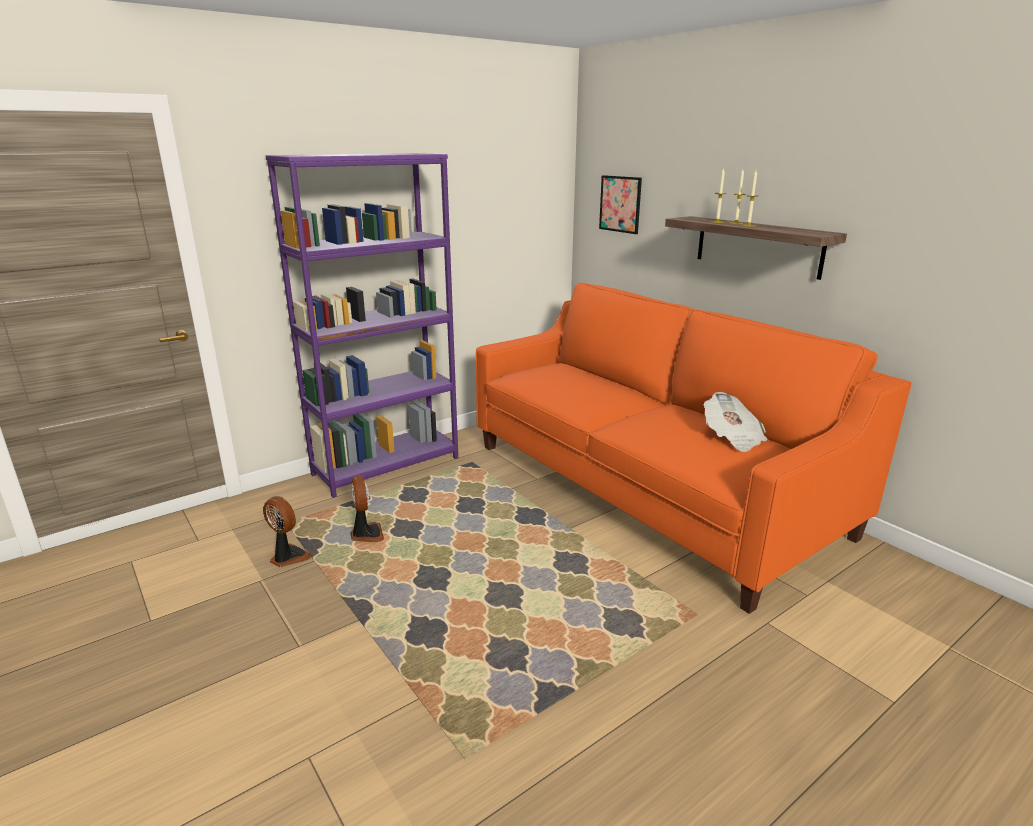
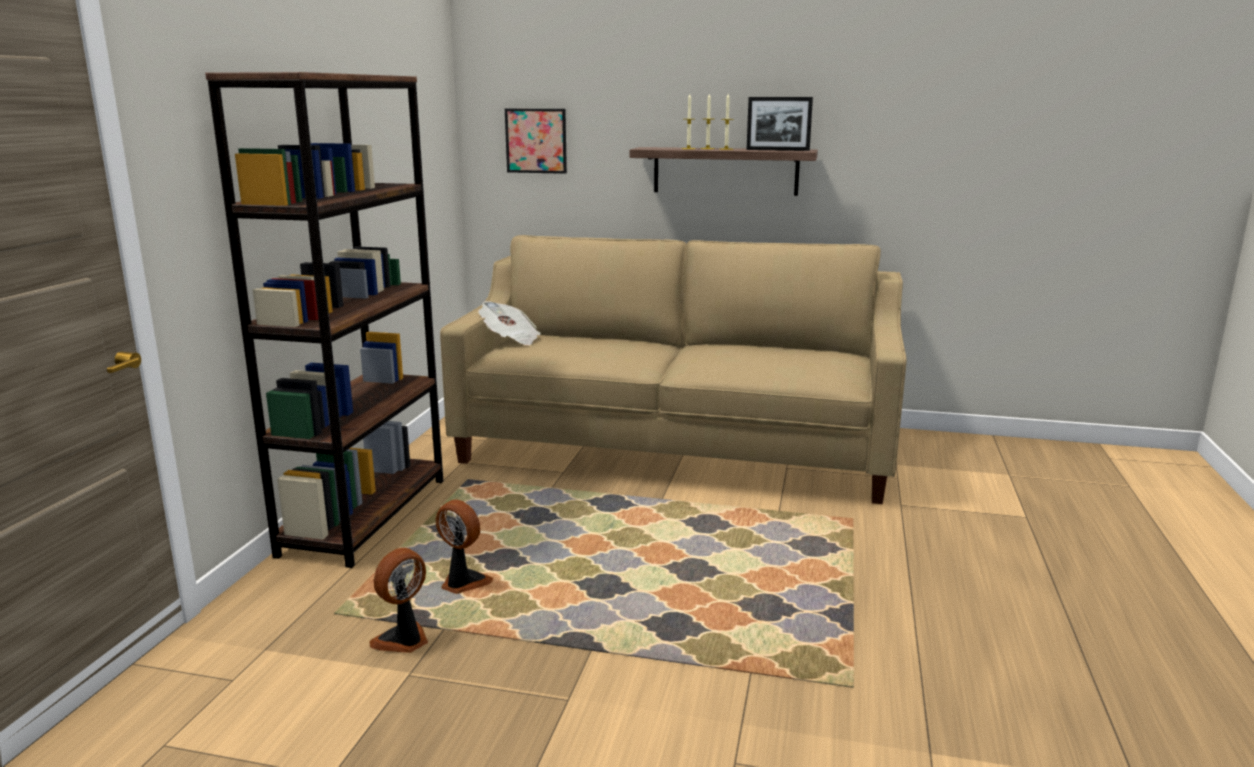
camera: 40 degrees left, 5 degrees down
(288, 557) = (404, 640): fan -> fan turned 45 degrees counterclockwise
(386, 465) = (365, 515): purple bookcase -> brown bookcase
(648, 488) = (677, 446): orange sofa -> beige sofa
(732, 437) = (792, 353): newspaper -> newspaper (510, 339)
(792, 231) = (777, 150): none -> picture frame

